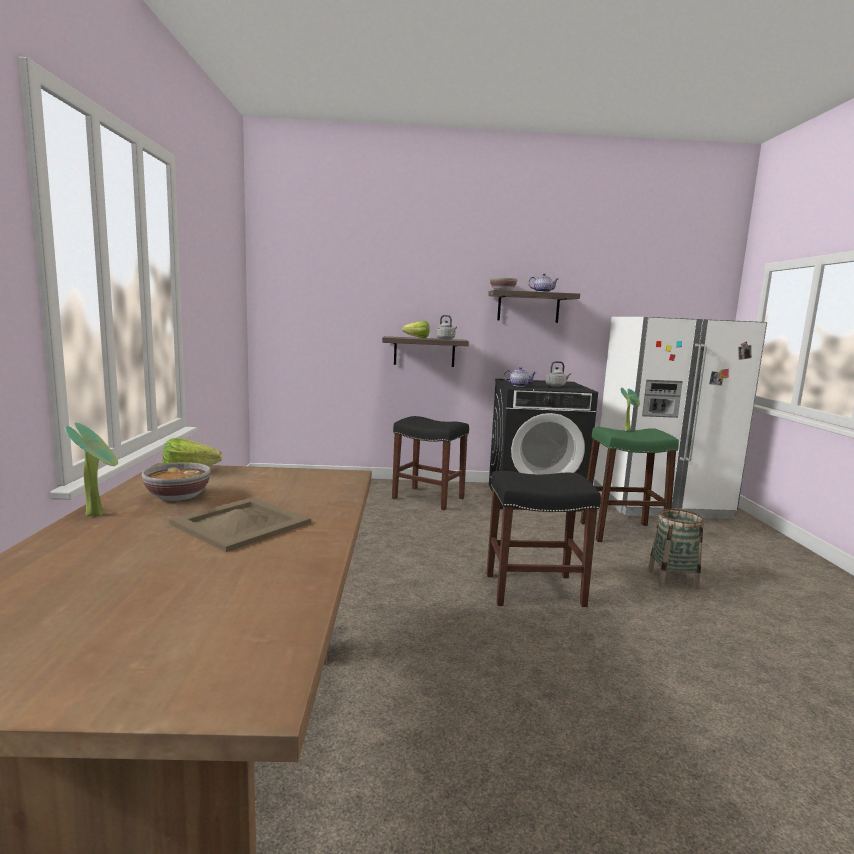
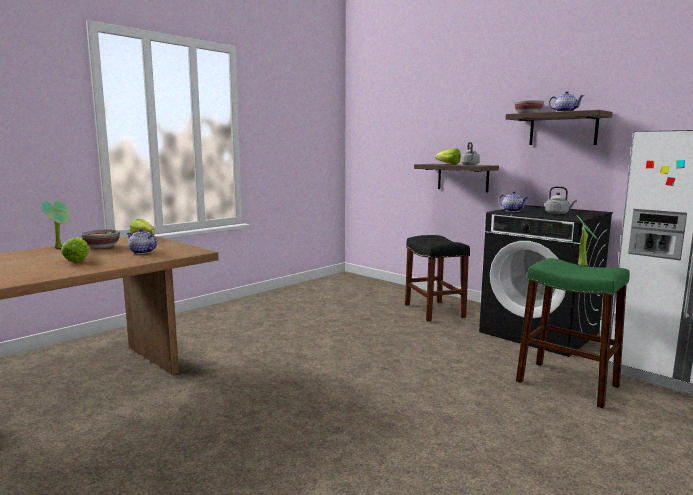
camera: 45 degrees right, 0 degrees up
(241, 524) = (78, 260): beige tray -> lettuce
(282, 490) = (142, 252): none -> teapot
(535, 589) = (371, 390): black stool -> none
(672, 579) = (521, 433): basket -> none

